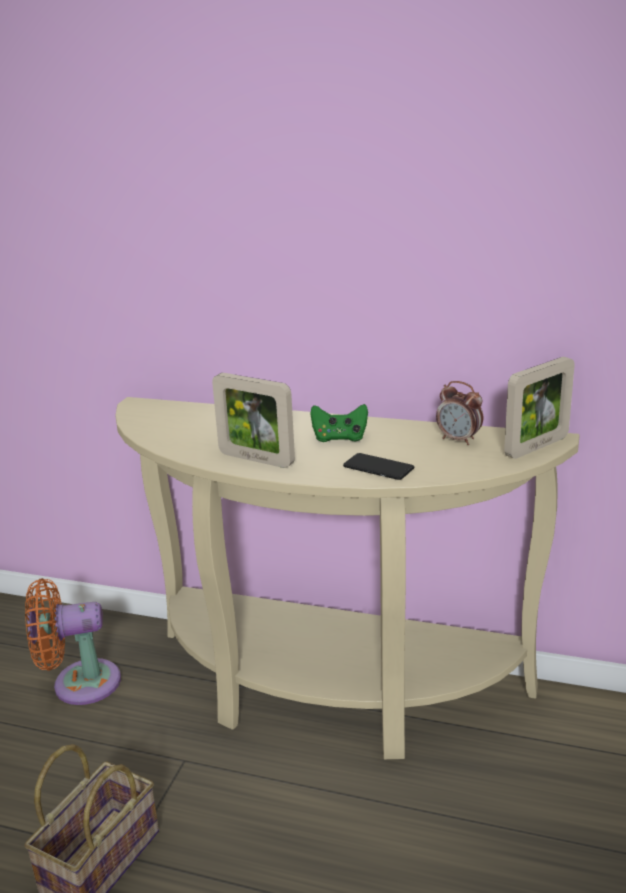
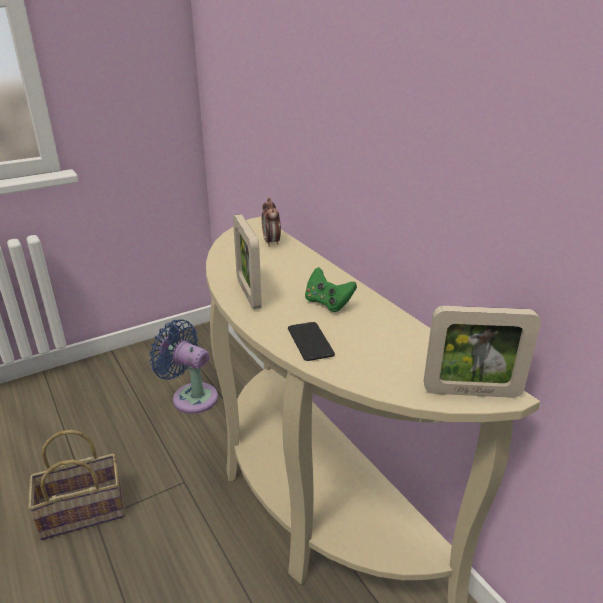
camera: 40 degrees right, 5 degrees up
(79, 683) = (191, 396): orange fan -> blue fan
(459, 440) = (413, 350): alarm clock -> alarm clock (271, 242)

